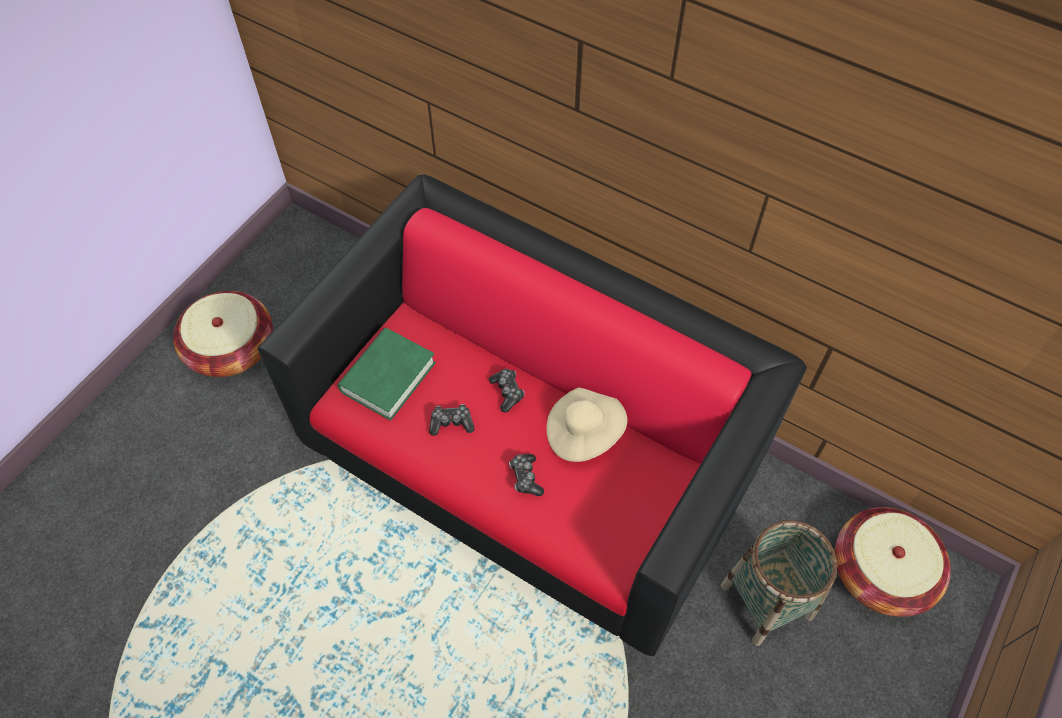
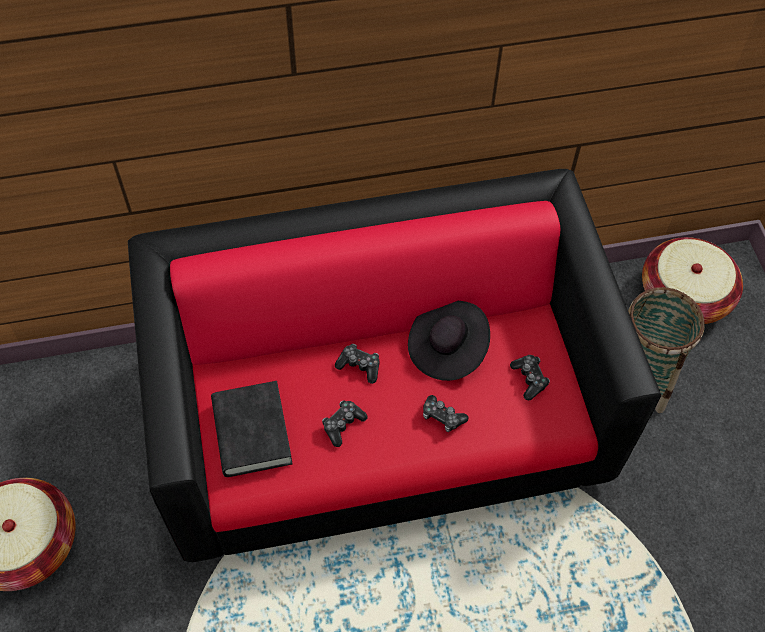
camera: 45 degrees left, 0 degrees up
(388, 377) = (252, 433): green book -> black book
(583, 432) = (447, 349): beige hat -> black hat
(622, 507) = (529, 379): none -> game controller

